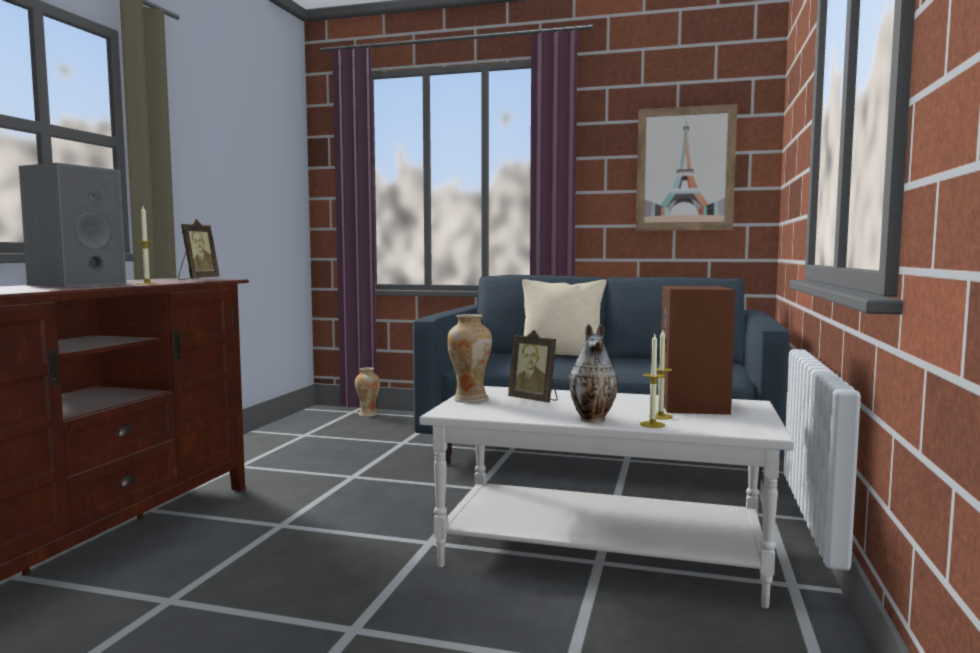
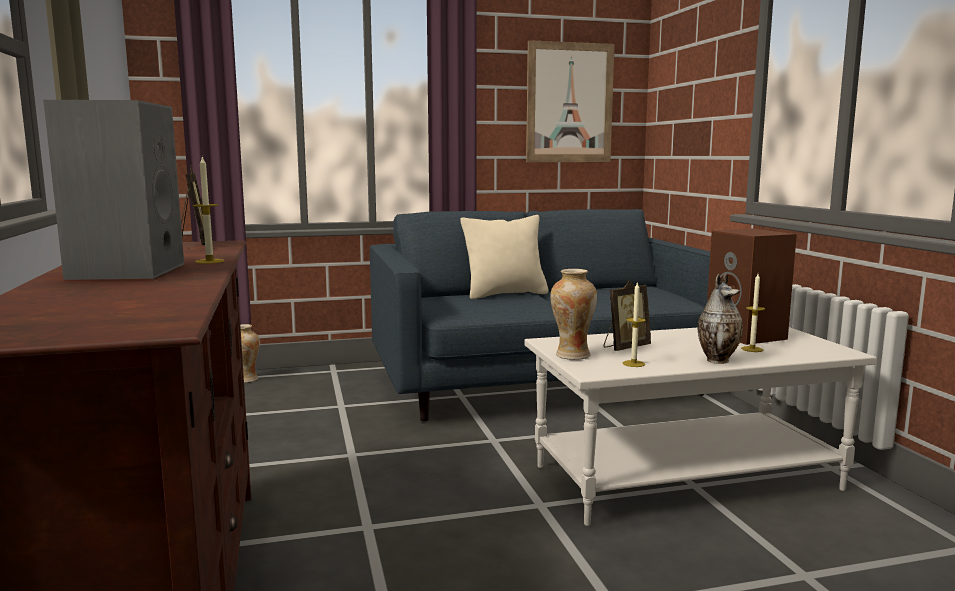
camera: 30 degrees left, 5 degrees up
(535, 400) = (625, 347): picture frame -> picture frame turned 45 degrees counterclockwise
(652, 424) = (767, 358): candle -> candle (633, 363)

